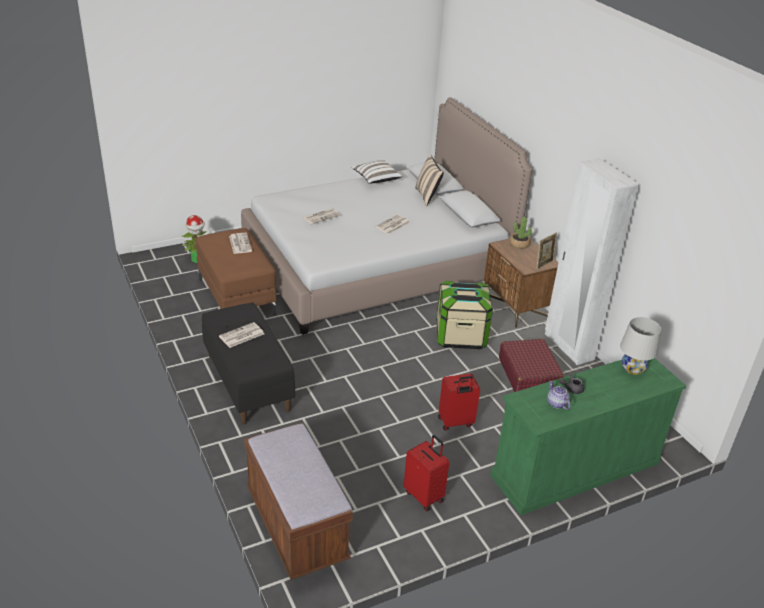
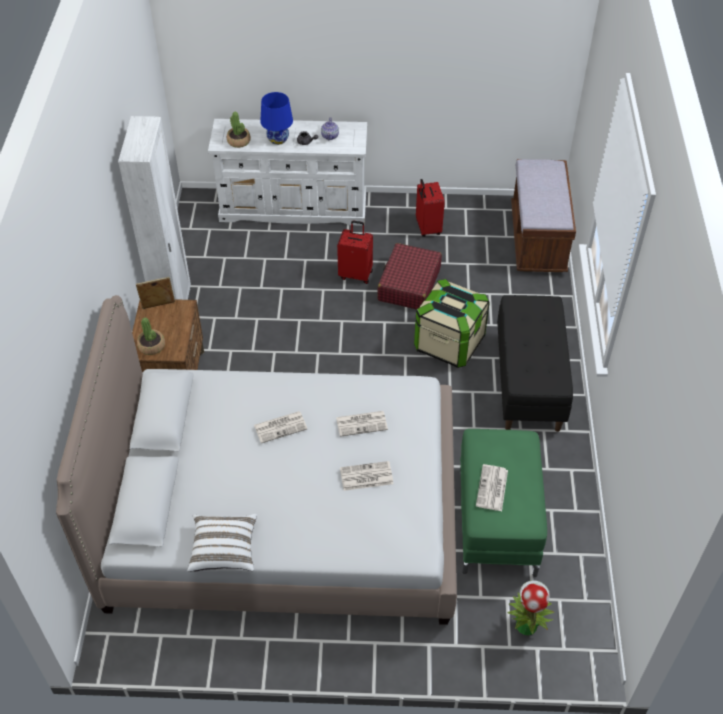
camera: 150 degrees left, 15 degrees up
(237, 297) = (496, 519): brown ottoman -> green ottoman
(241, 336) = (539, 348): newspaper -> newspaper (362, 423)
(427, 196) = (183, 474): beige pillow -> none
(460, 335) = (271, 363): storage box -> storage box (449, 343)
(528, 374) = (246, 295): red suitcase -> red suitcase (409, 284)
(574, 470) = (294, 207): green dresser -> white dresser
(601, 383) = (278, 139): none -> blue table lamp
(632, 369) = (239, 141): white table lamp -> potted plant

